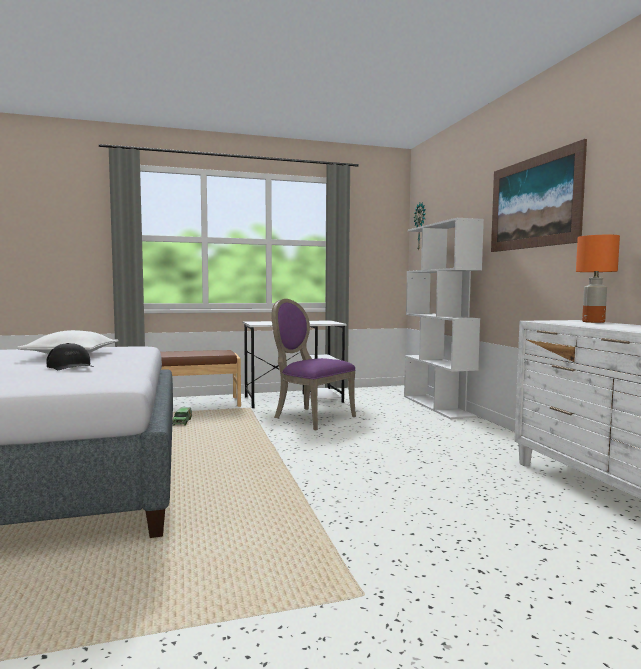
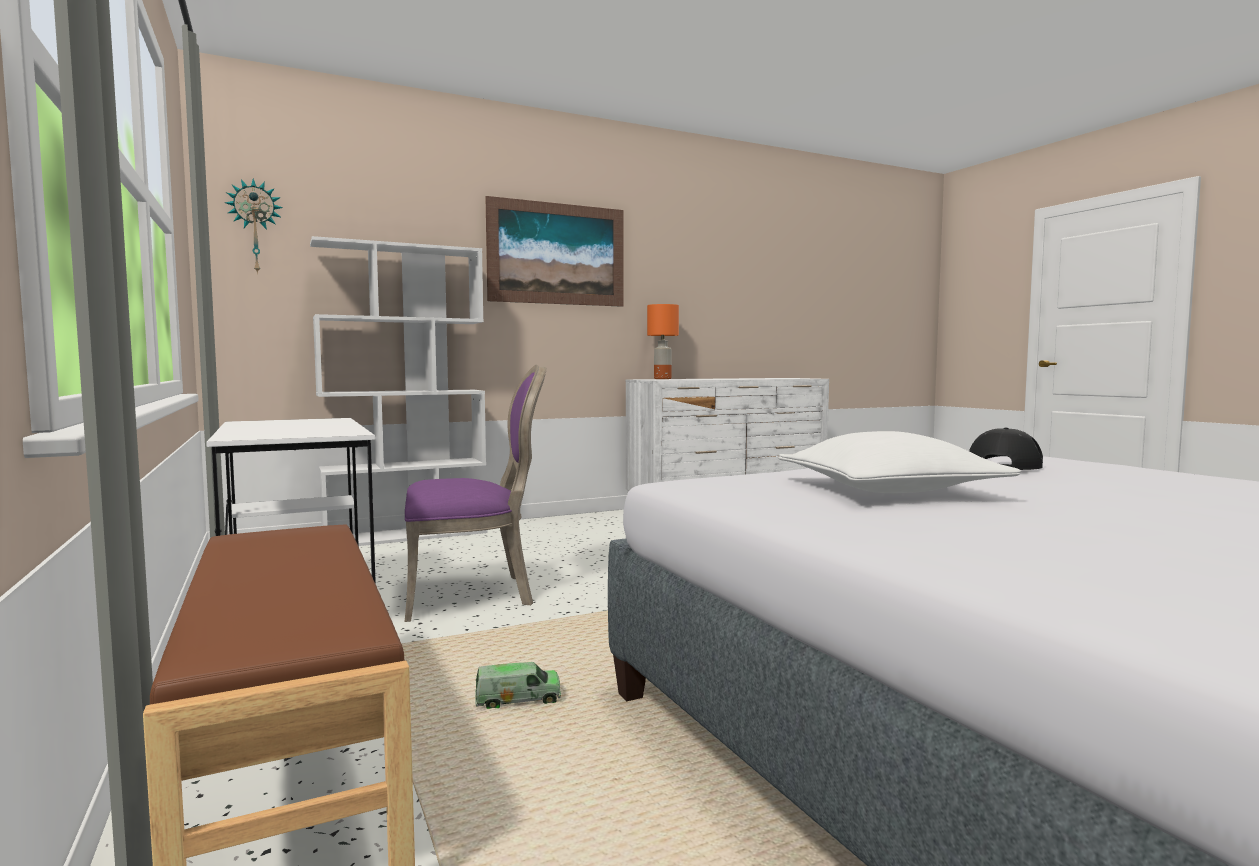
camera: 100 degrees left, 0 degrees up
(310, 417) = (473, 594): purple chair -> purple chair turned 135 degrees counterclockwise

